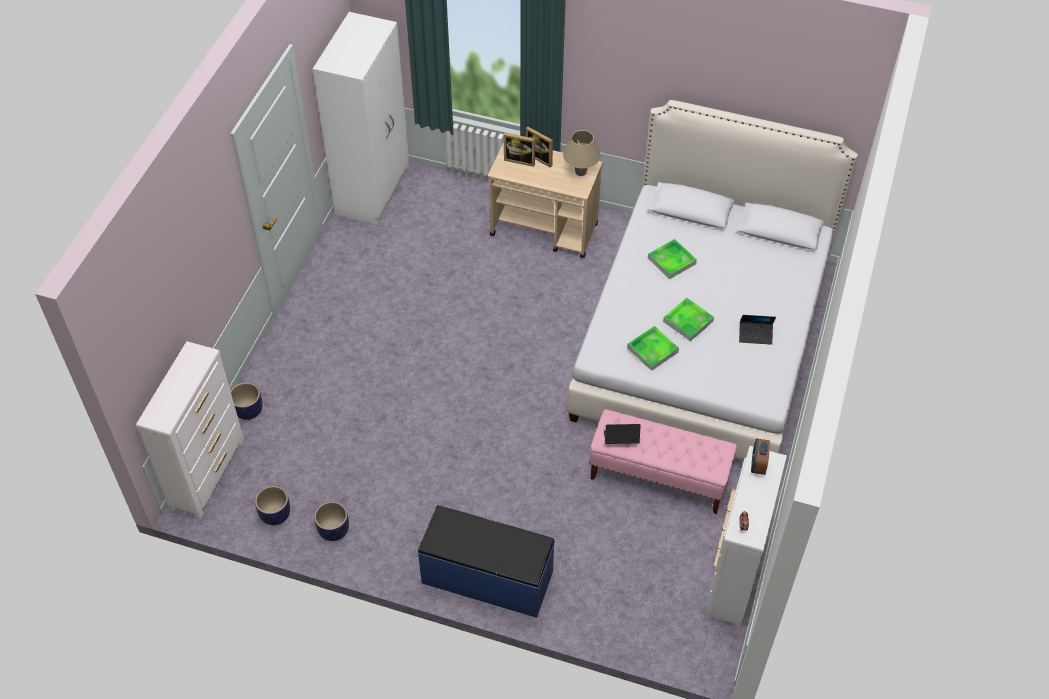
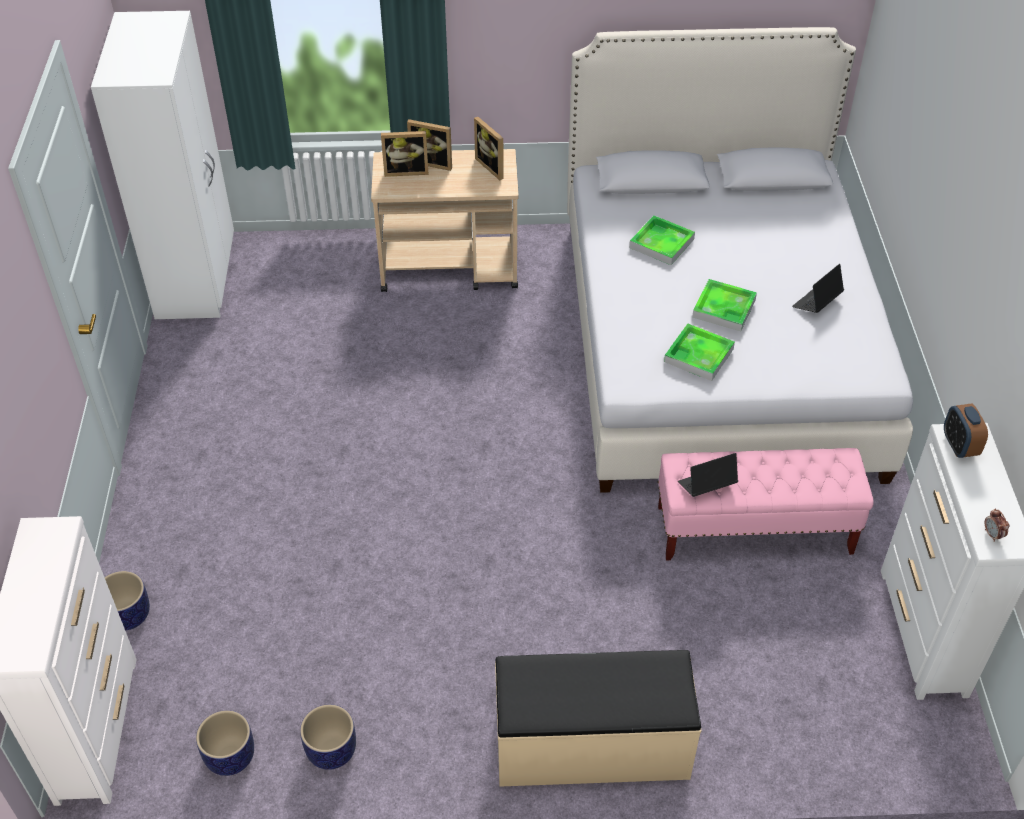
camera: 20 degrees left, 5 degrees down
(487, 578) = (591, 746): blue bench -> beige bench
(580, 172) = (493, 166): beige table lamp -> picture frame
(755, 335) = (817, 302): laptop -> laptop turned 150 degrees clockwise

